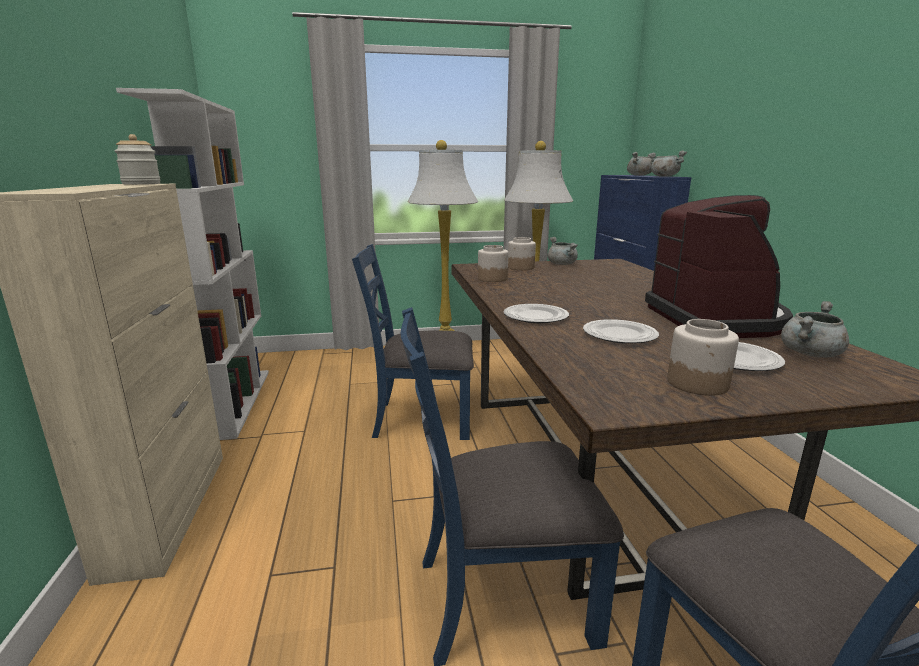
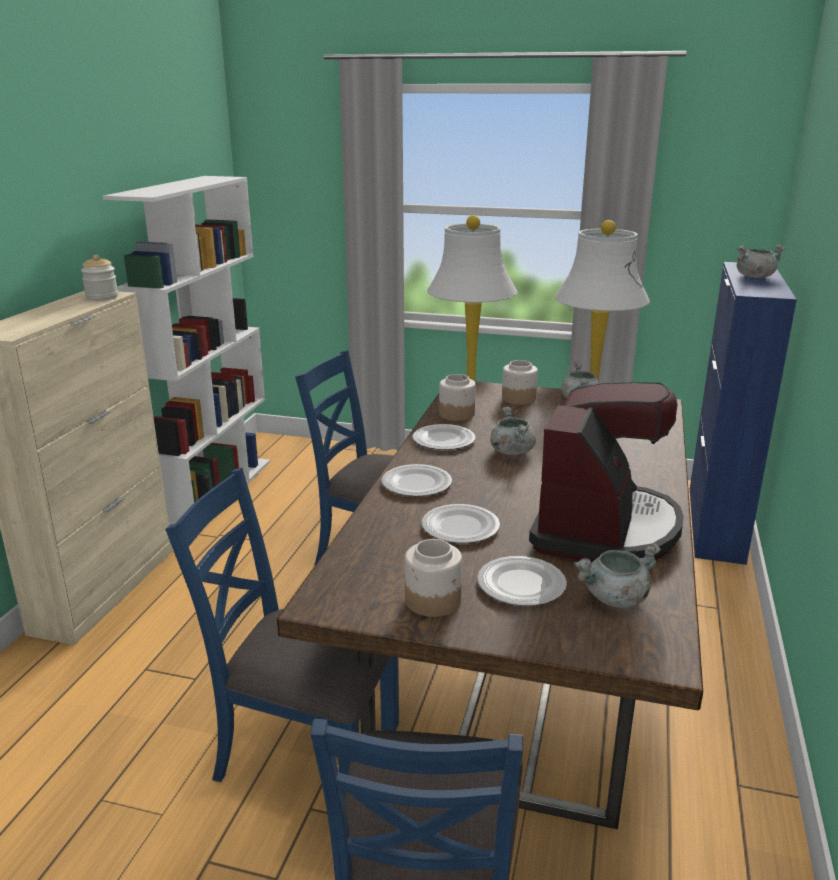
camera: 25 degrees right, 5 degrees up
(509, 291) = (444, 440): none -> plate
(663, 176) = (761, 291): grey cooking pot -> grey cooking pot (511, 451)

